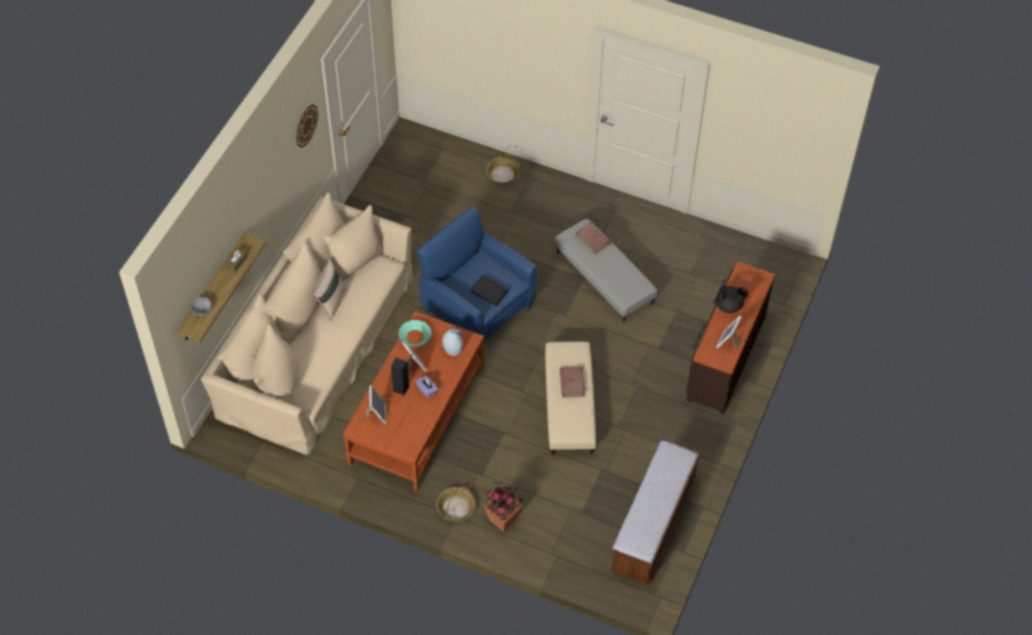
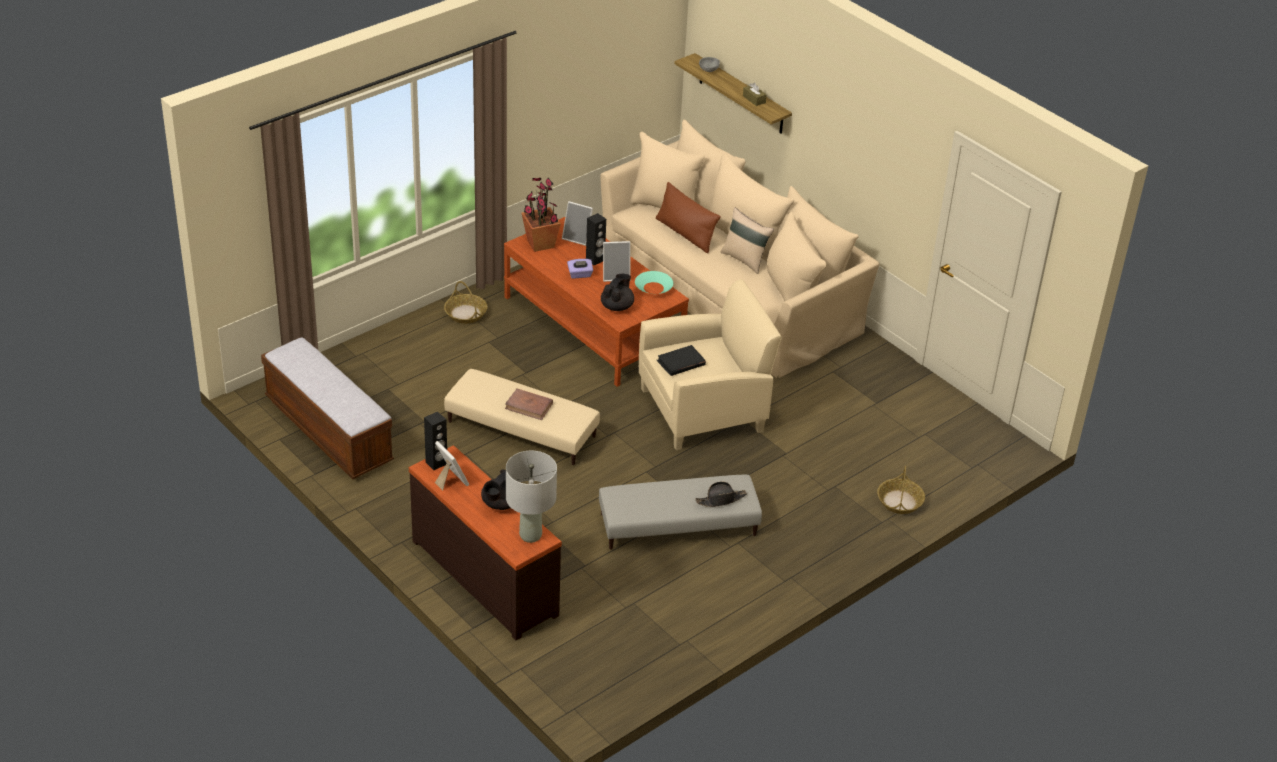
camera: 115 degrees right, 15 degrees down
(306, 125) = (905, 161): wall clock -> none
(317, 353) = (685, 234): none -> brown pillow
(453, 349) = (617, 306): grey vase -> black teapot
(476, 308) = (703, 410): blue armchair -> beige armchair
(503, 520) = (425, 337): potted plant -> potted plant (540, 244)
(593, 240) = (721, 499): brown book -> black hat
(717, 358) = (436, 463): none -> black speaker
(744, 278) = (530, 535): none -> grey table lamp

